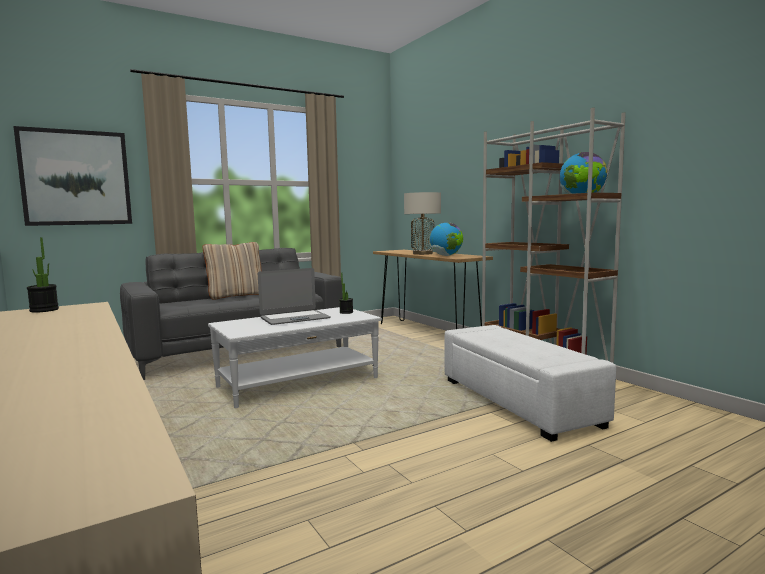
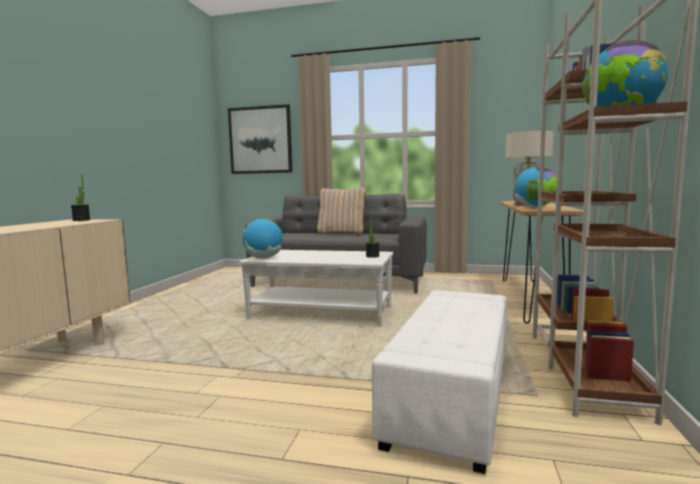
camera: 45 degrees right, 0 degrees up
(247, 331) = (263, 258): none -> globe
(294, 318) = (321, 255): laptop -> none

